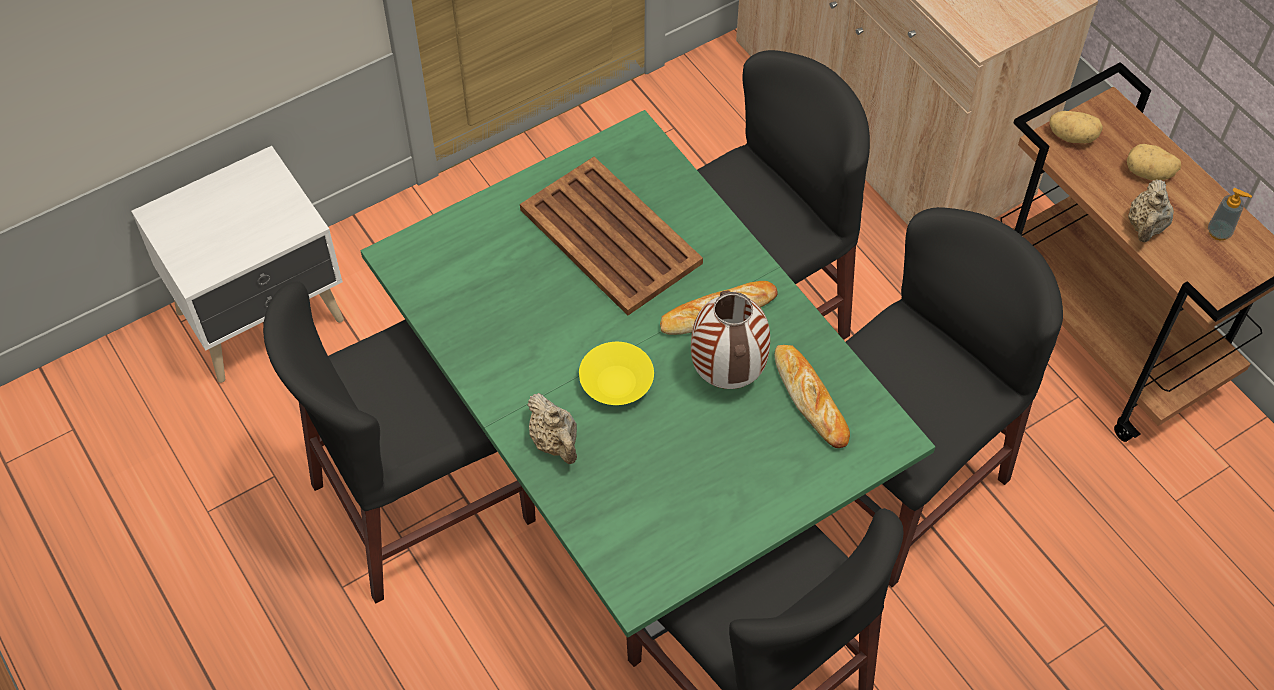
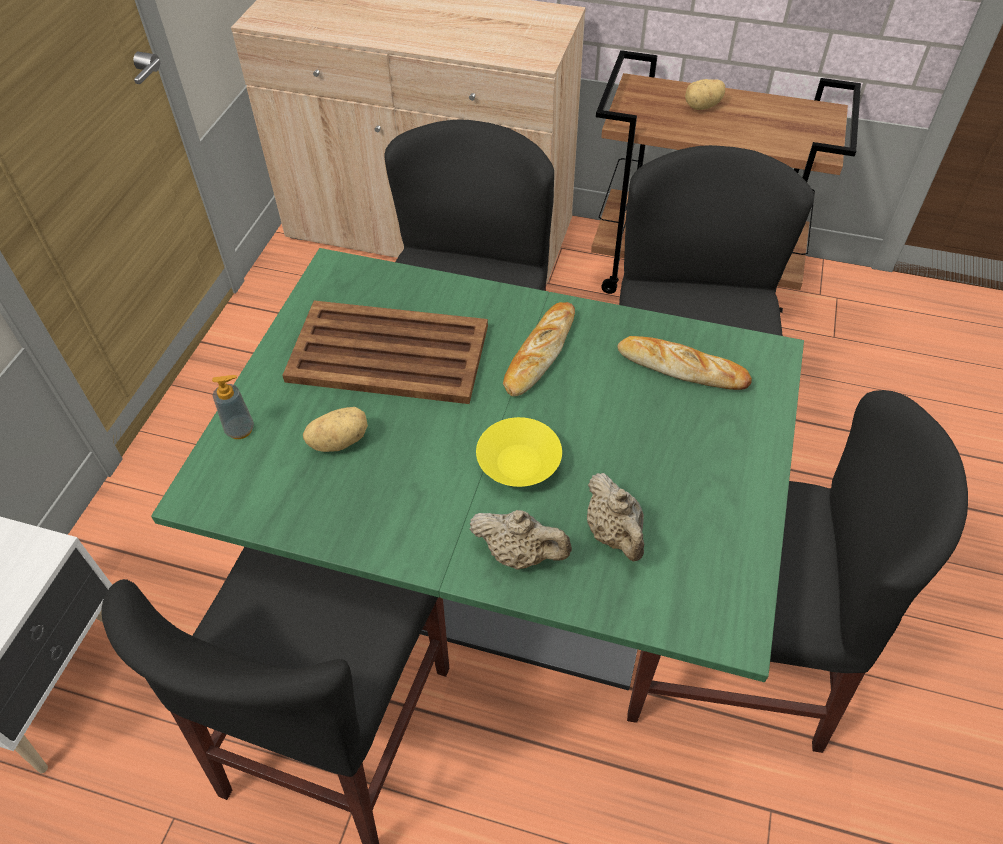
camera: 40 degrees left, 5 degrees down
(726, 374) = (599, 394): vase -> none
(1072, 136) = (633, 111): potato -> potato (339, 440)
(1145, 227) = (739, 135): beige teapot -> beige teapot (614, 534)
(1219, 232) = (782, 114): soap dispenser -> soap dispenser (240, 429)

